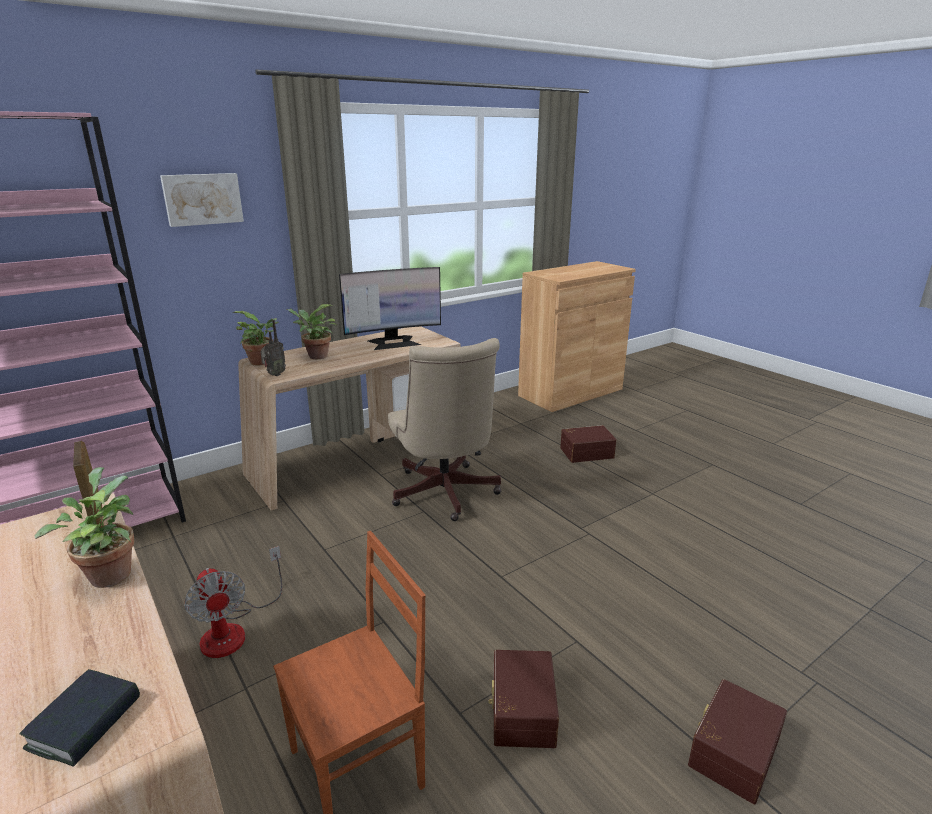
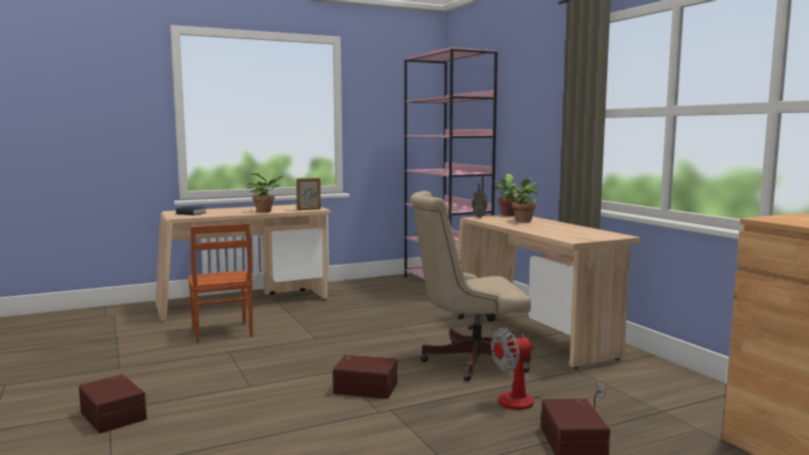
camera: 100 degrees right, 15 degrees down
(202, 199) = (538, 97): picture -> none
(234, 629) = (336, 312): fan -> fan (529, 405)
(393, 342) = (567, 231): monitor -> none
(520, 710) = (214, 364): brown storage box -> brown storage box (366, 387)

